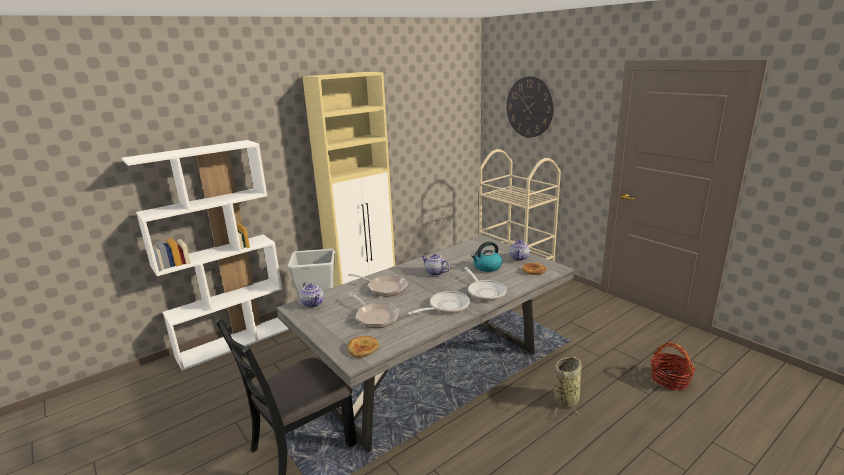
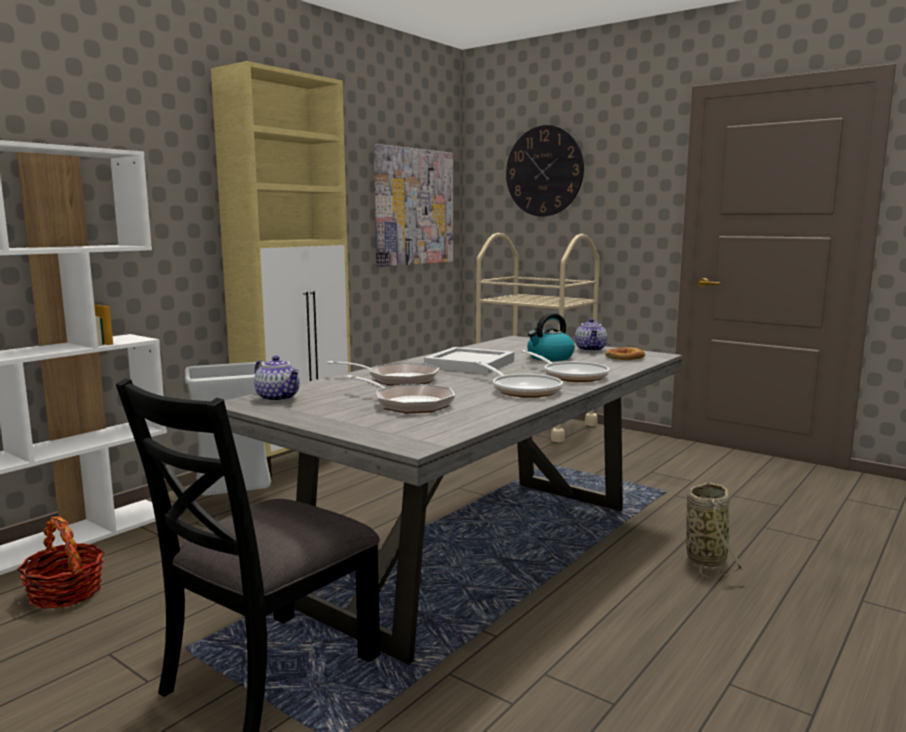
camera: 15 degrees left, 10 degrees down
(363, 348) = (417, 432): bread -> none
(435, 273) = (470, 364): teapot -> white tray
(443, 131) = (413, 207): none -> picture
(446, 307) = (523, 390): frying pan -> frying pan turned 105 degrees clockwise
(670, 380) = (835, 522): basket -> basket (66, 593)

